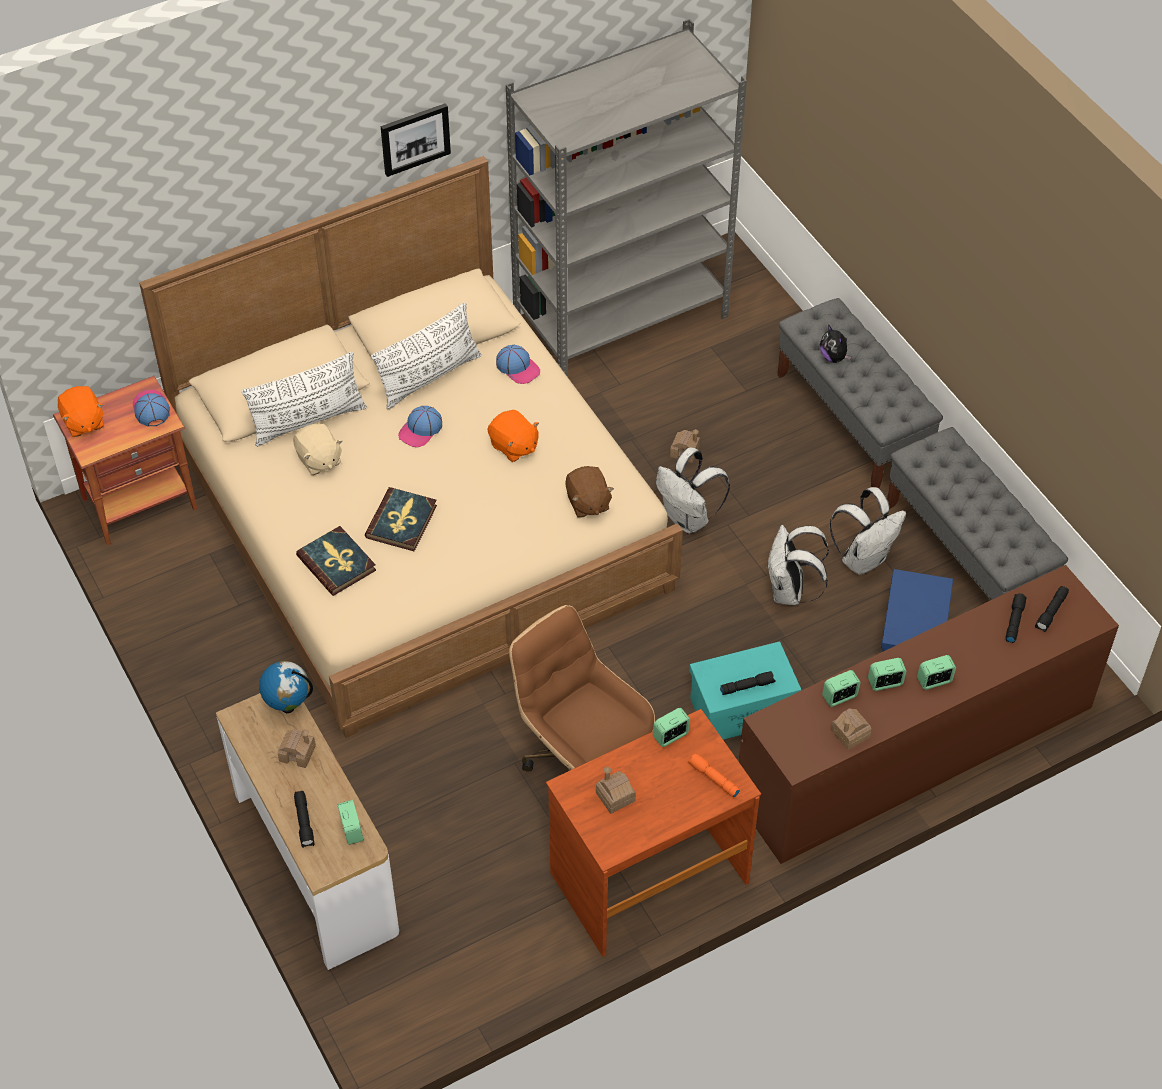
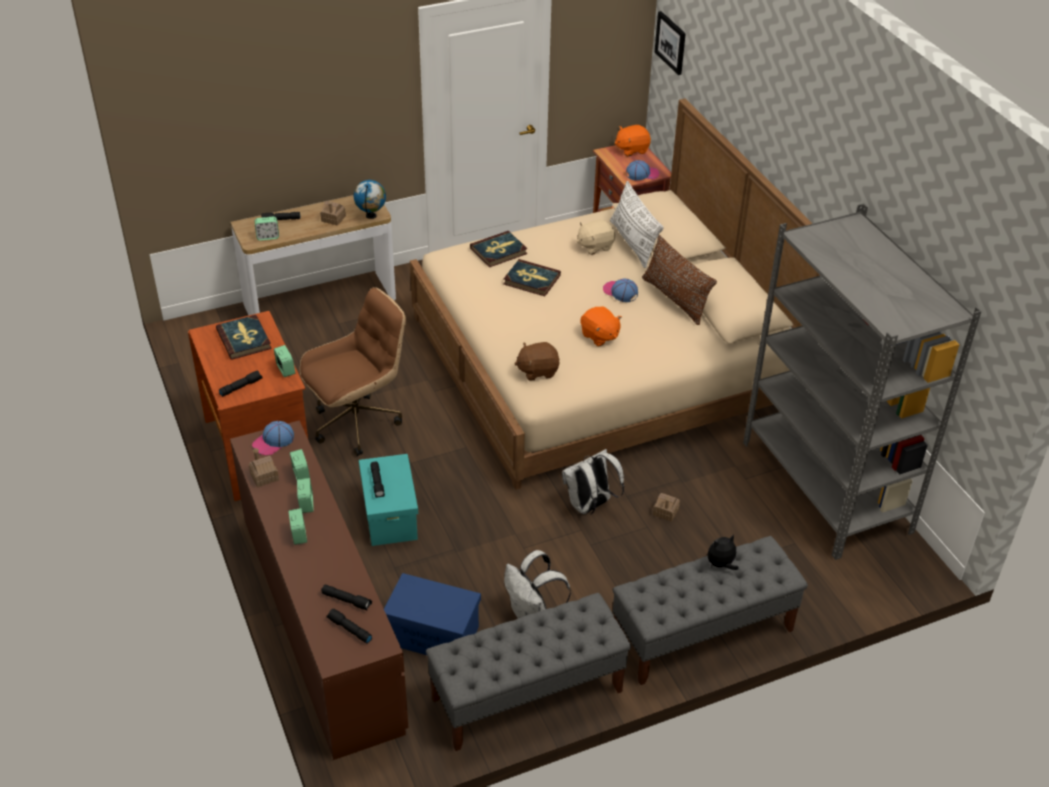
camera: 95 degrees right, 10 degrees down
(415, 138) = (815, 181): picture -> picture (671, 42)
(429, 377) = (675, 299): white pillow -> brown pillow
(513, 446) = (599, 336): orange plush toy -> orange plush toy turned 90 degrees counterclockwise
(518, 368) = (685, 344): cap -> cap (273, 442)
(615, 797) = (244, 339): toy house -> book
(713, 779) = (241, 387): orange flashlight -> black flashlight
(790, 592) = (502, 561): white backpack -> none

